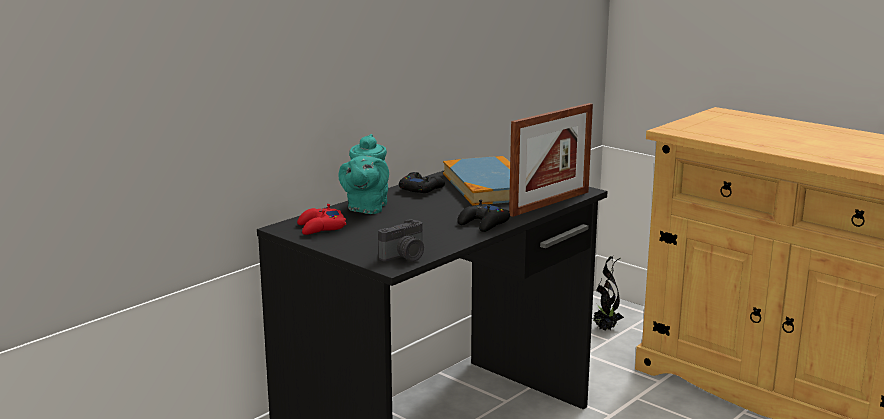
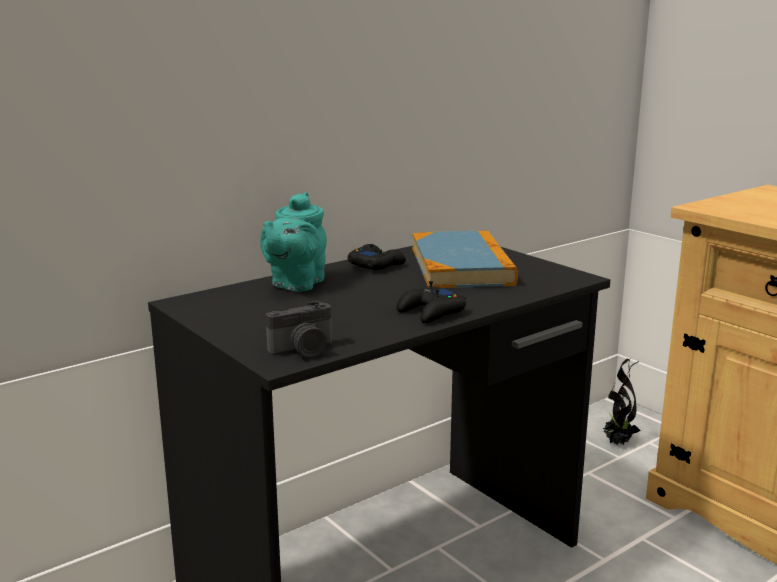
camera: 10 degrees right, 0 degrees up
(321, 228) = (224, 305): red game controller -> none
(550, 203) = (529, 291): picture frame -> none

